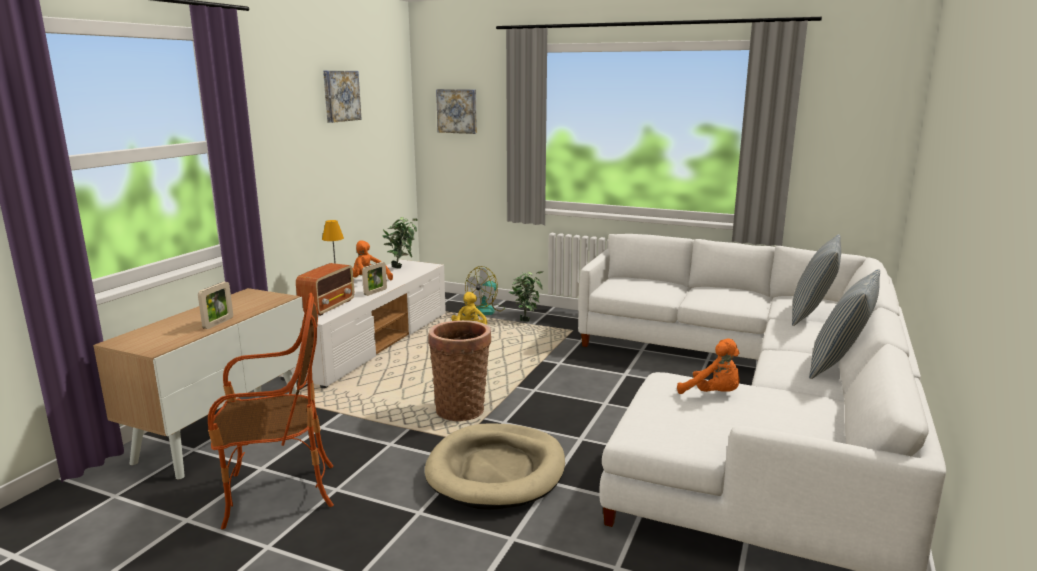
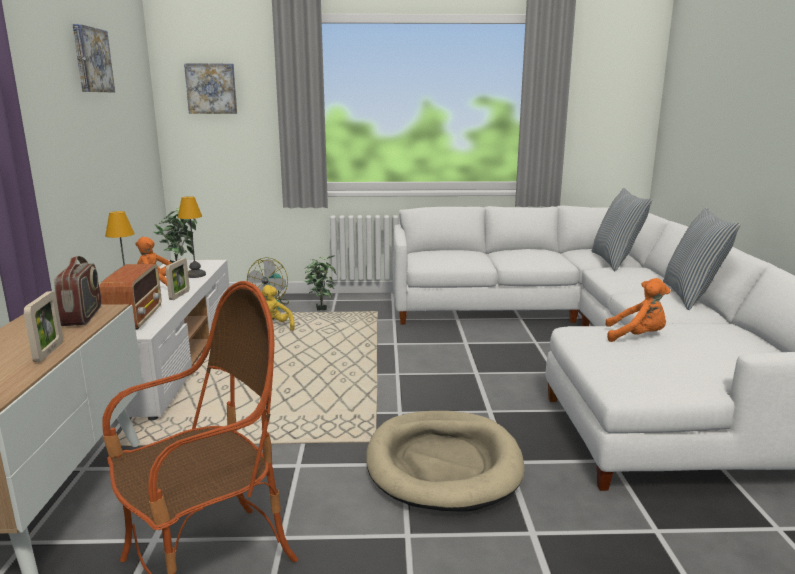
camera: 25 degrees left, 0 degrees up
(263, 301) = (83, 316): none -> radio
(404, 276) = (195, 275): none -> table lamp
(461, 409) = (342, 408): basket -> none

